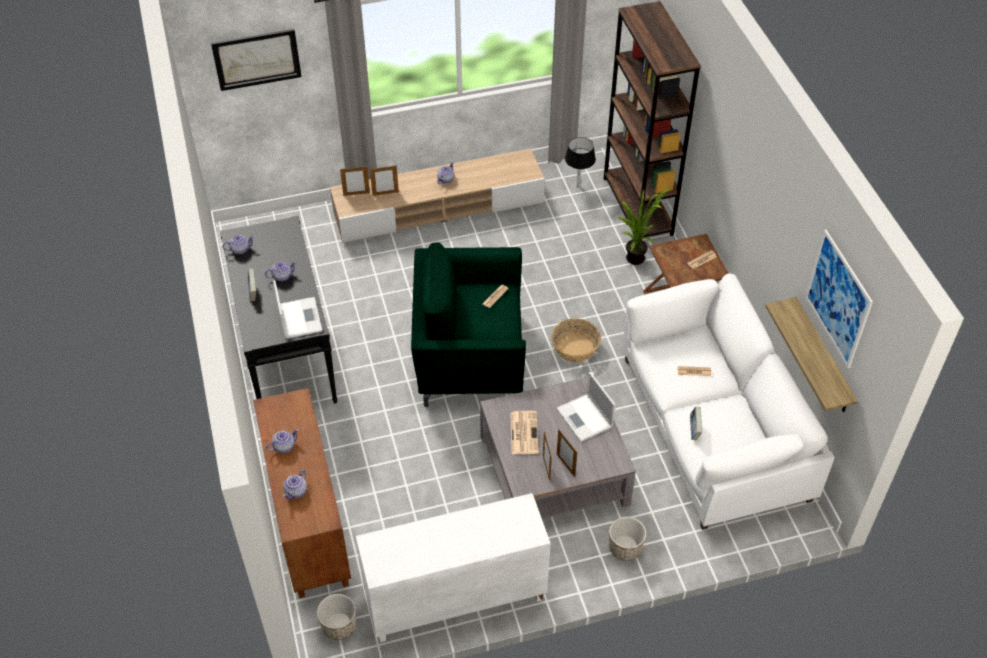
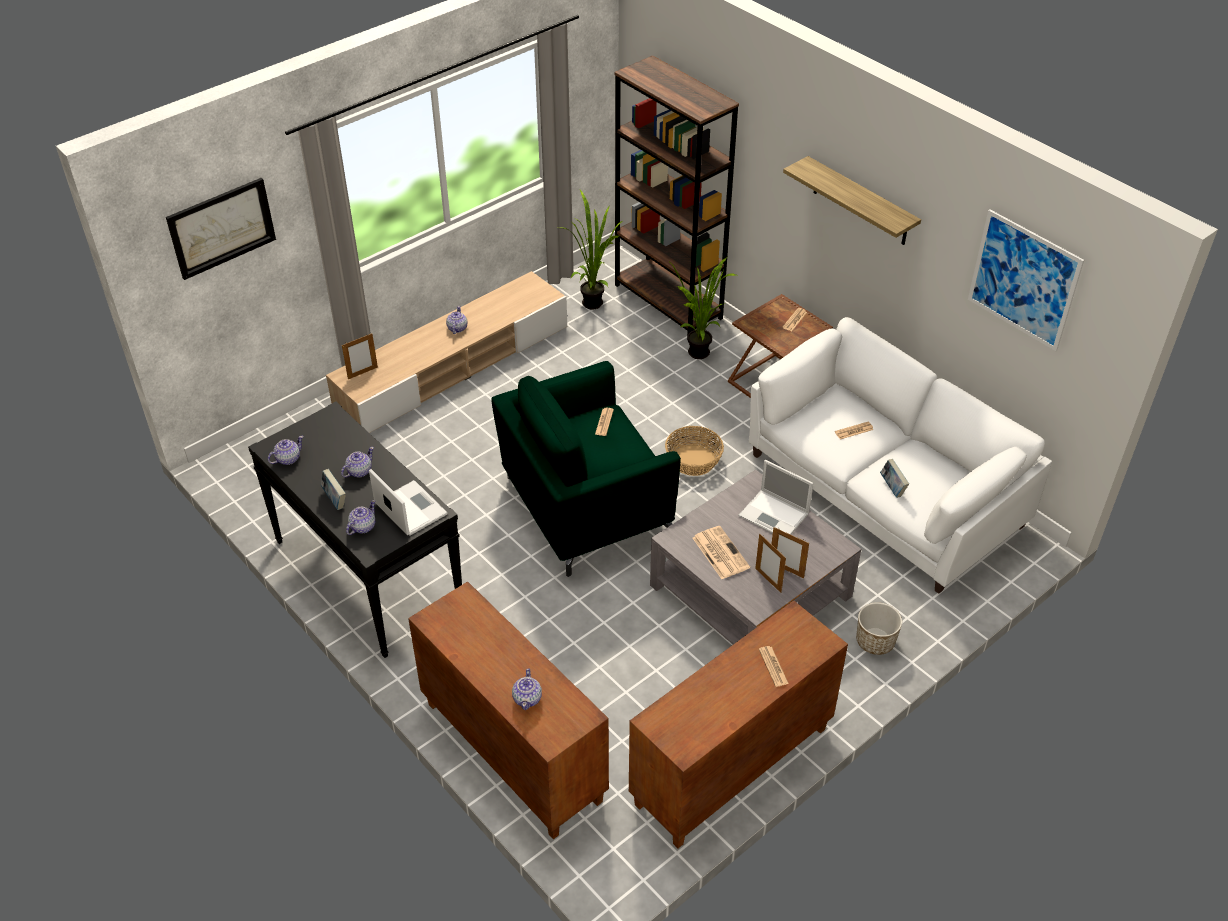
camera: 25 degrees left, 5 degrees down
(283, 446) = (480, 655): teapot -> teapot (362, 527)
(339, 626) = (619, 850): planter -> none
(385, 193) = (396, 362): picture frame -> none
(454, 600) = (731, 768): white cabinet -> brown cabinet
(483, 538) = (773, 666): none -> newspaper
(578, 186) = (593, 300): black table lamp -> potted plant
(822, 357) = (1008, 357): shelf -> shelf (860, 202)

